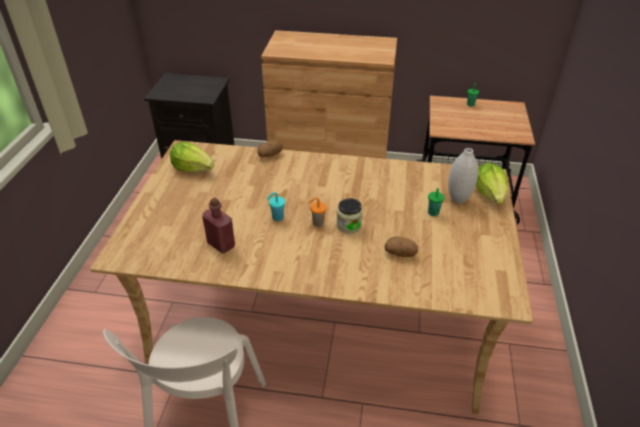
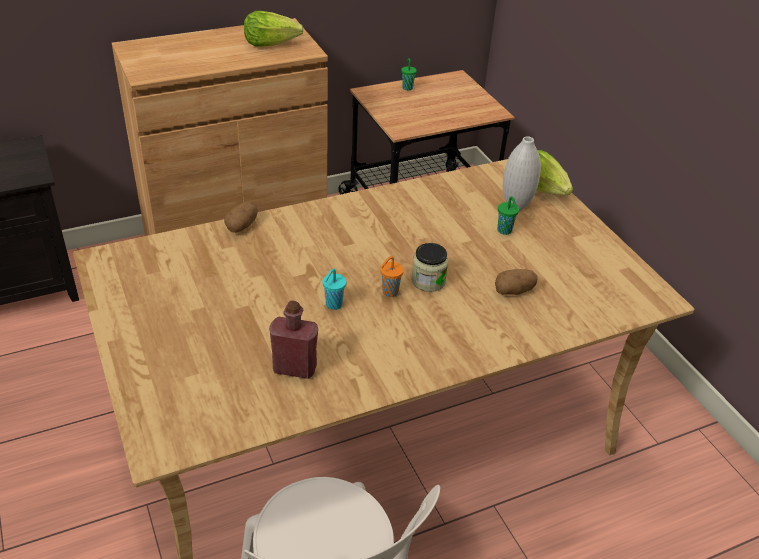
camera: 35 degrees left, 0 degrees up
(193, 168) = (149, 282): lettuce -> lettuce (271, 43)

